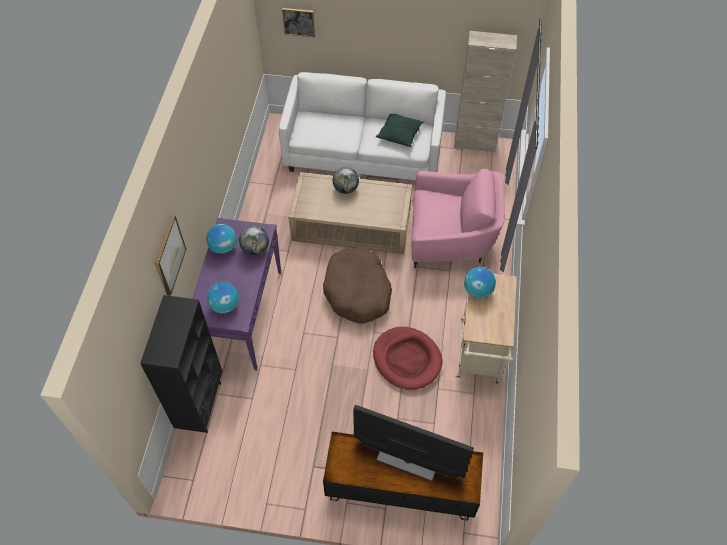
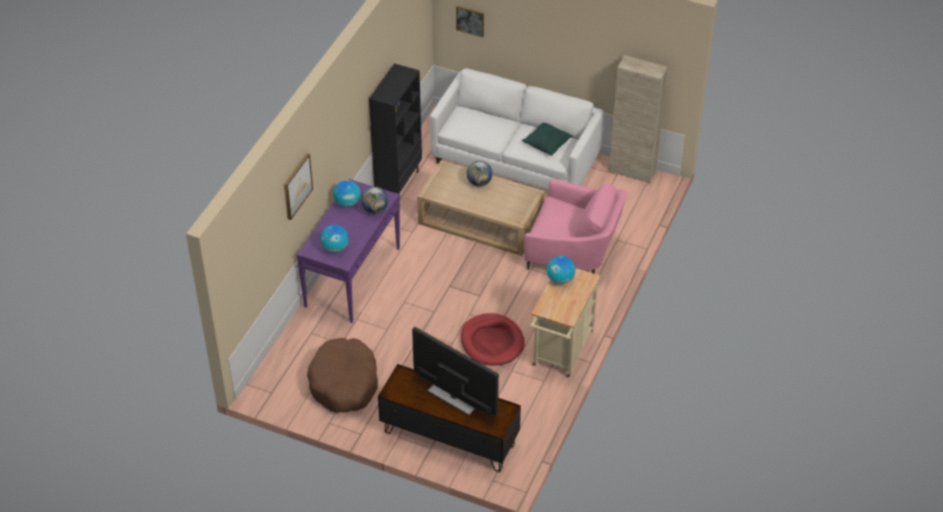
camera: 15 degrees right, 10 degrees down
(201, 405) = (294, 339): black bookcase -> black bookcase (398, 182)
(358, 291) = (466, 278): brown dog bed -> brown dog bed (344, 383)

